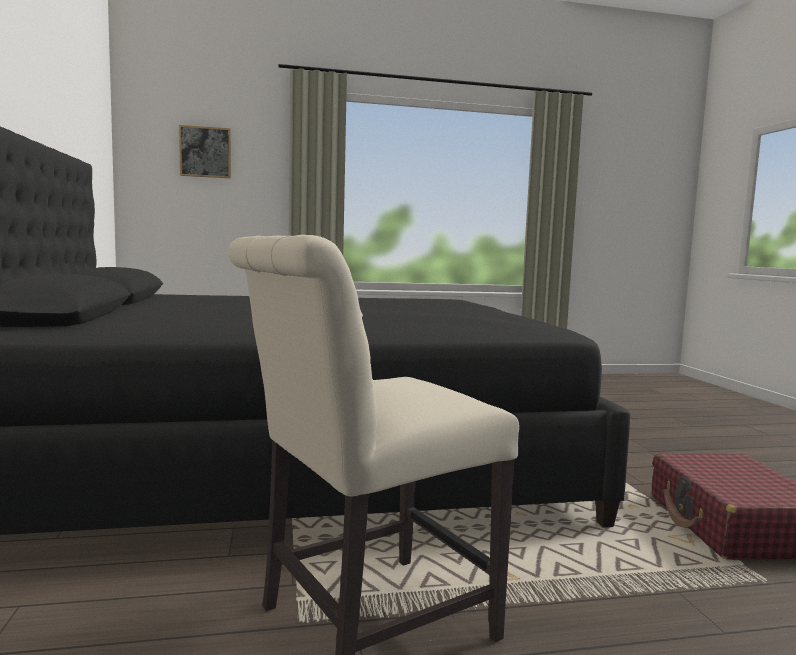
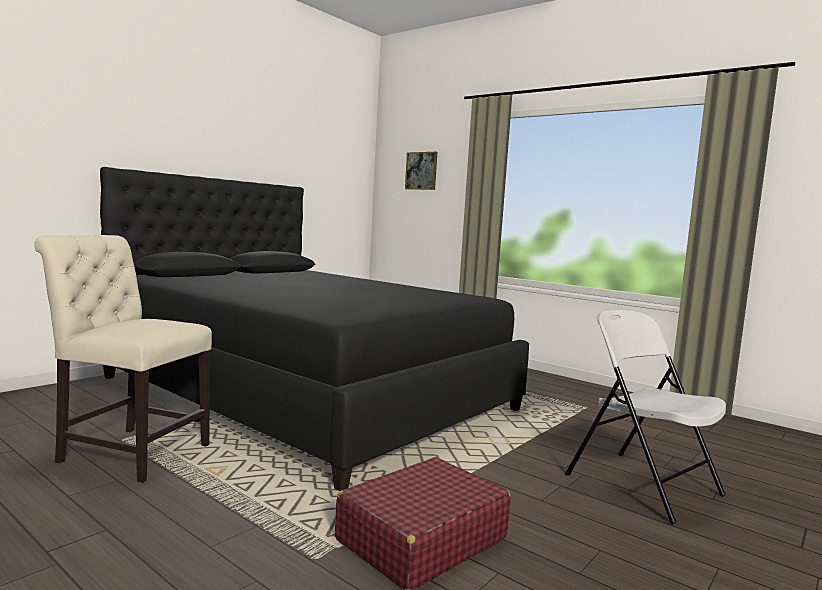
camera: 50 degrees right, 0 degrees up
(660, 432) = (643, 484): none -> white chair

